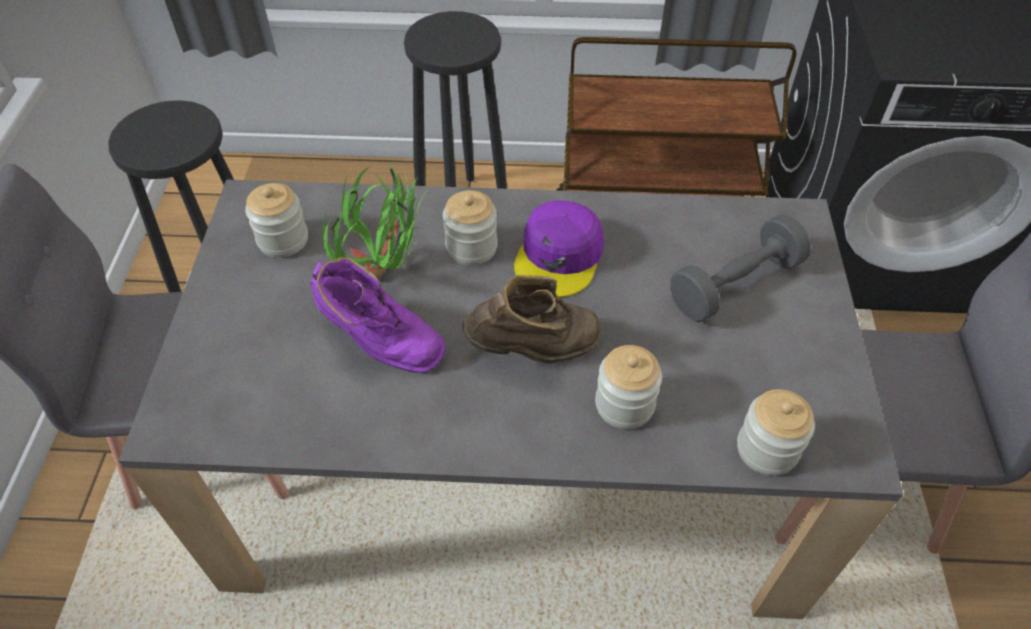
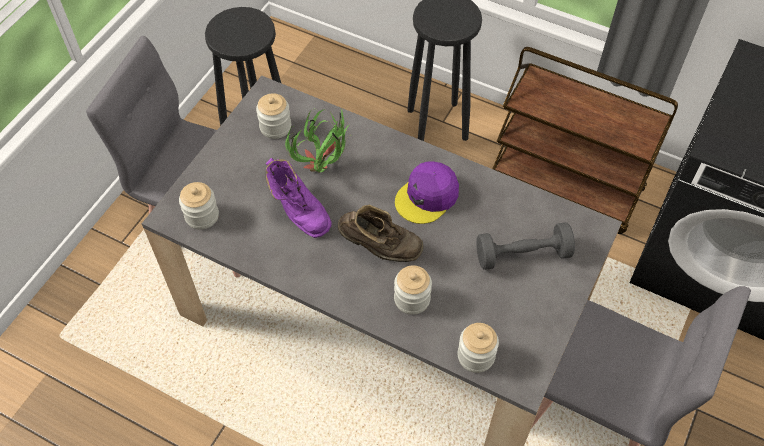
camera: 25 degrees right, 5 degrees up
(471, 247) = (379, 171): jar -> jar (202, 216)

